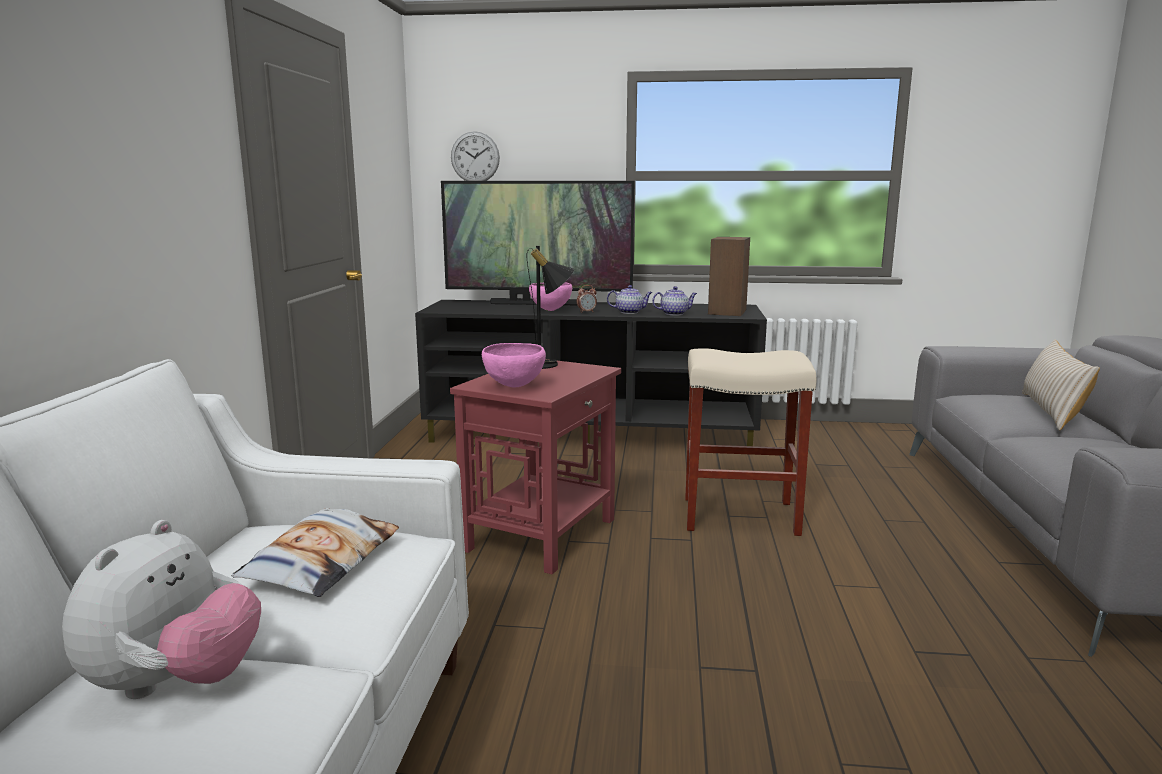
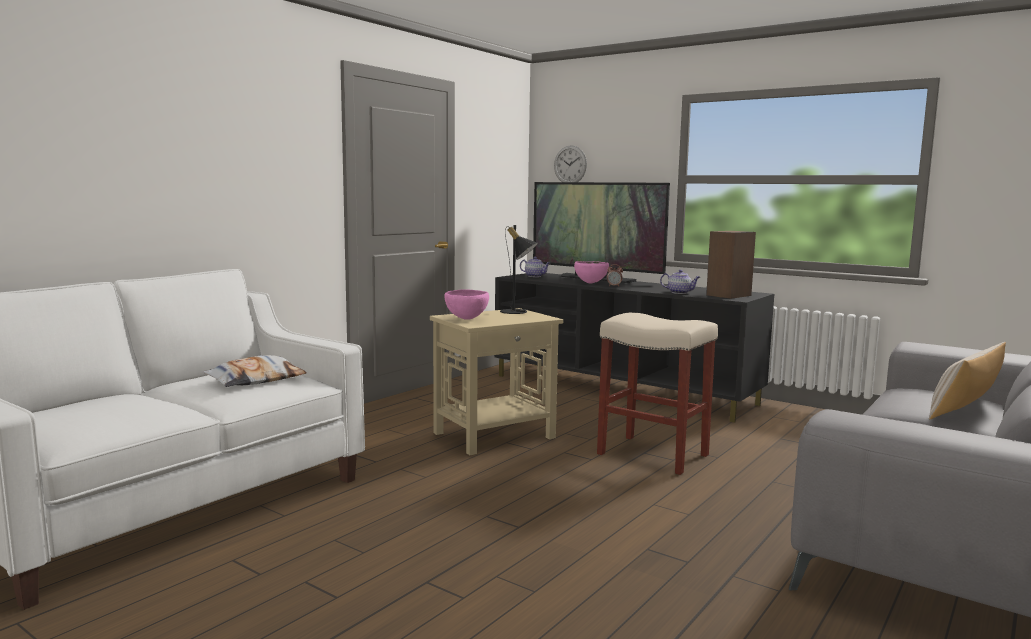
camera: 30 degrees right, 5 degrees down
(175, 684) = (140, 402): plush toy -> none
(542, 535) = (494, 436): red side table -> beige side table
(630, 312) = (647, 289): teapot -> teapot (535, 276)

